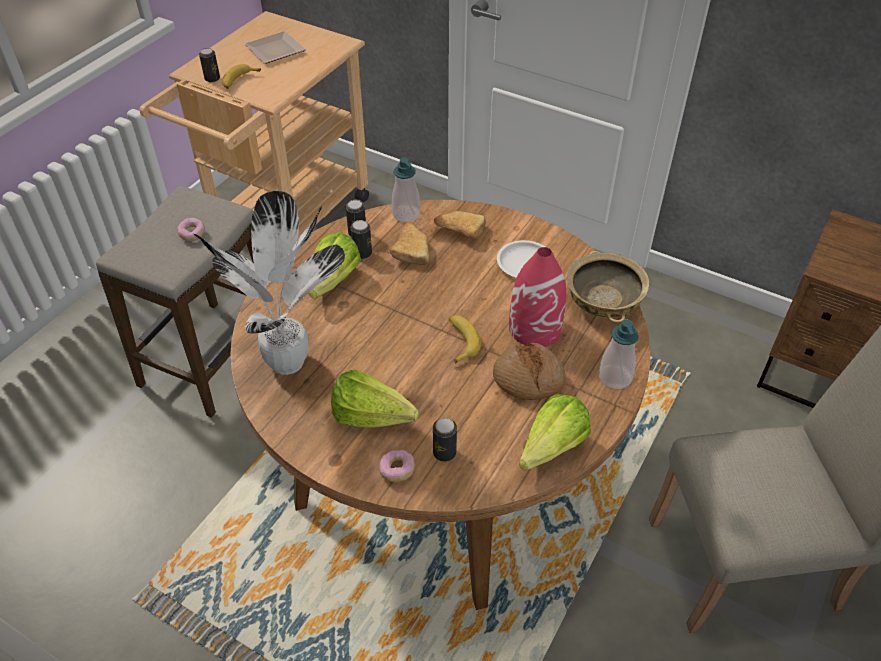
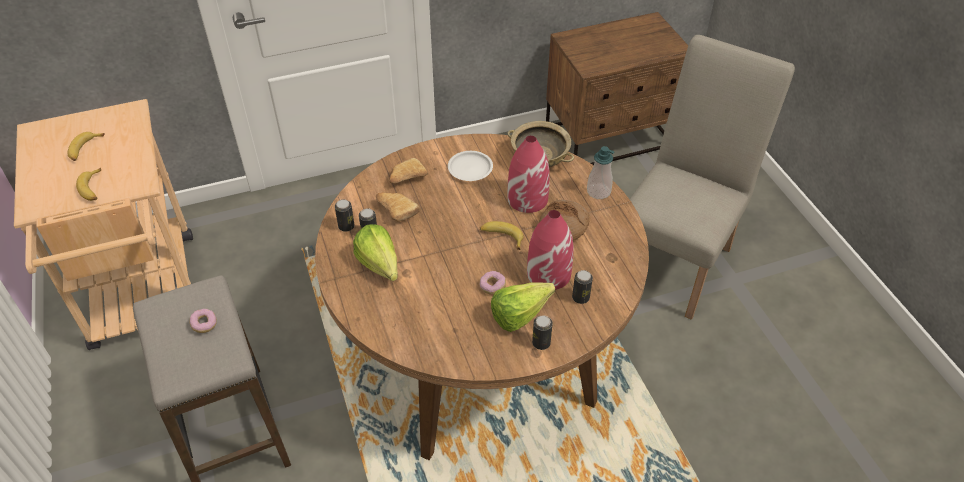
camera: 50 degrees left, 0 degrees up
(212, 79) = (64, 202): can -> can (541, 343)
(275, 52) = (84, 149): plate -> banana
(290, 364) = (431, 330): potted plant -> none
(397, 470) = (573, 327): donut -> donut (492, 286)
(406, 214) = (358, 192): soap dispenser -> none
(451, 406) = (548, 273): none -> red vase
(545, 452) = (622, 254): lettuce -> none

